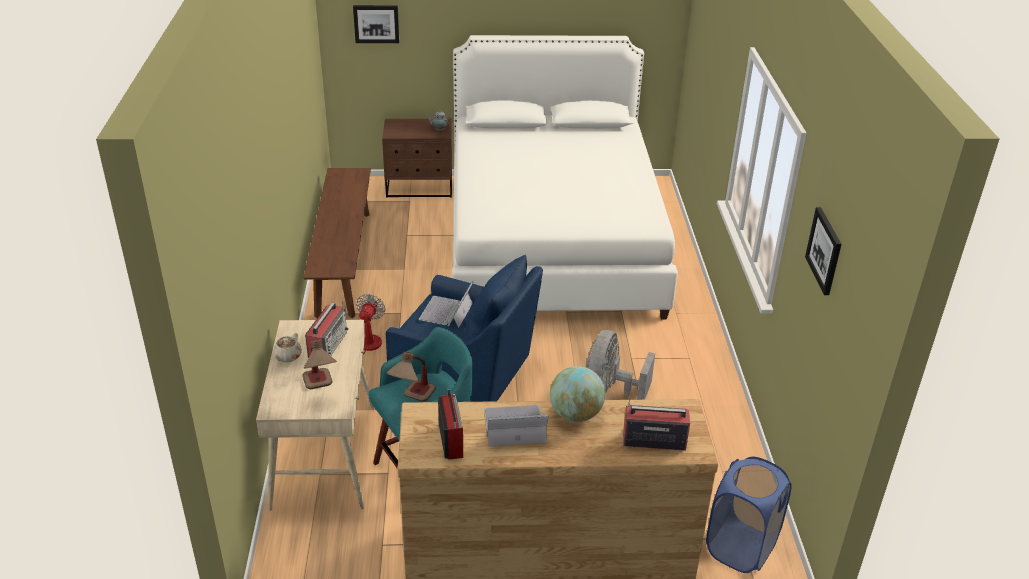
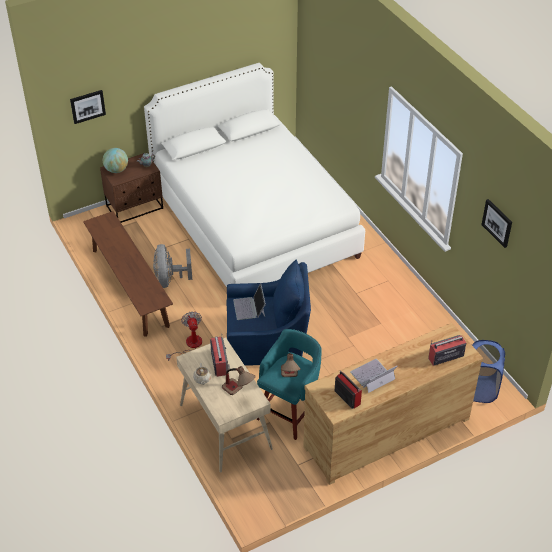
camera: 25 degrees left, 10 degrees up
(575, 414) = (398, 356): globe -> globe (116, 170)
(609, 392) = (358, 321): grey fan -> grey fan (170, 279)

